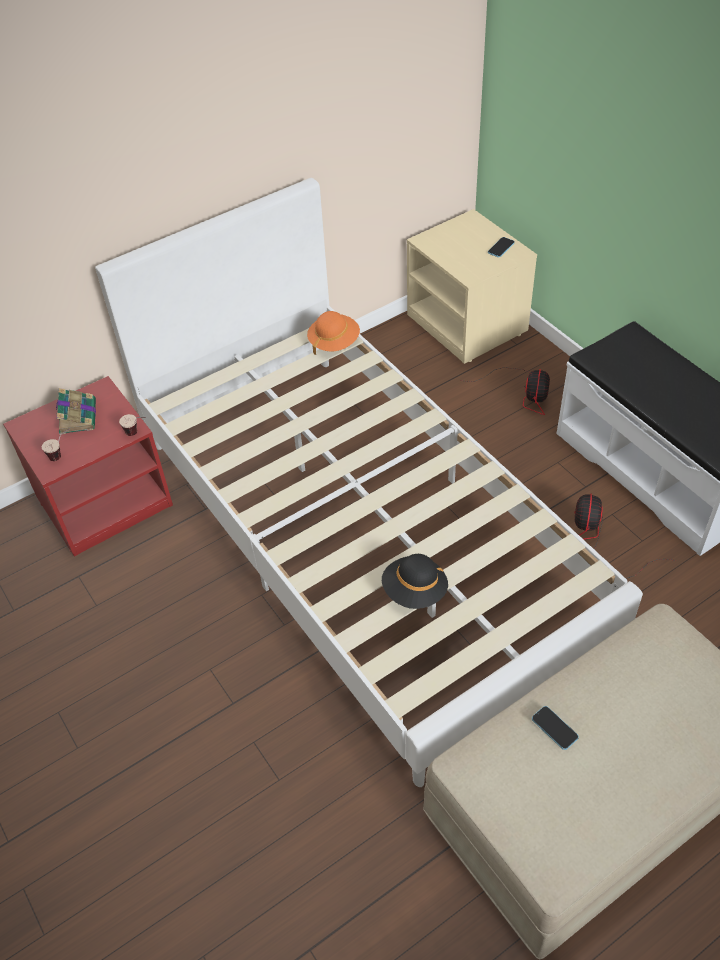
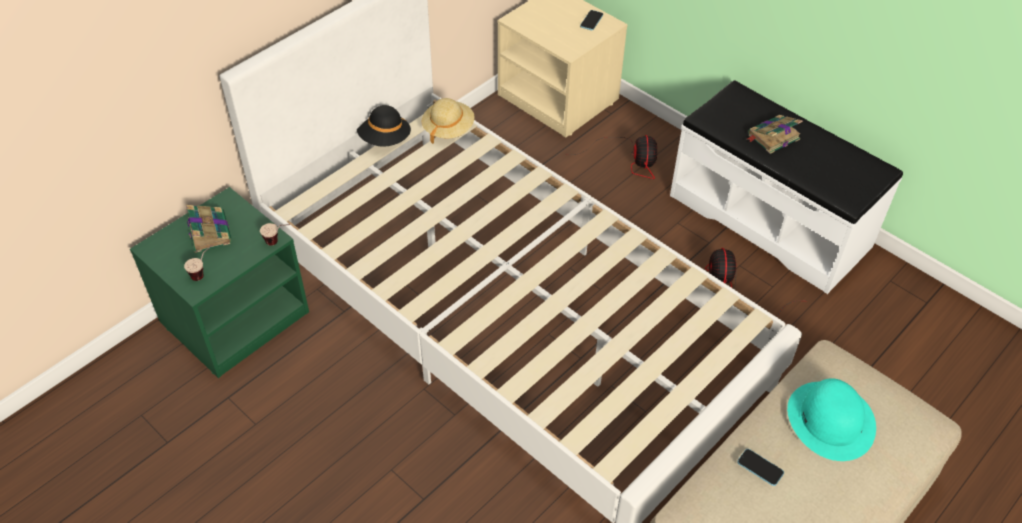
camera: 15 degrees left, 0 degrees up
(105, 500) = (235, 316): red nightstand -> green nightstand
(334, 342) = (448, 129): orange hat -> beige hat
(414, 591) = (593, 361): black hat -> black hat (384, 139)
(645, 690) = (830, 420): none -> turquoise hat
(658, 384) = (772, 137): none -> book

